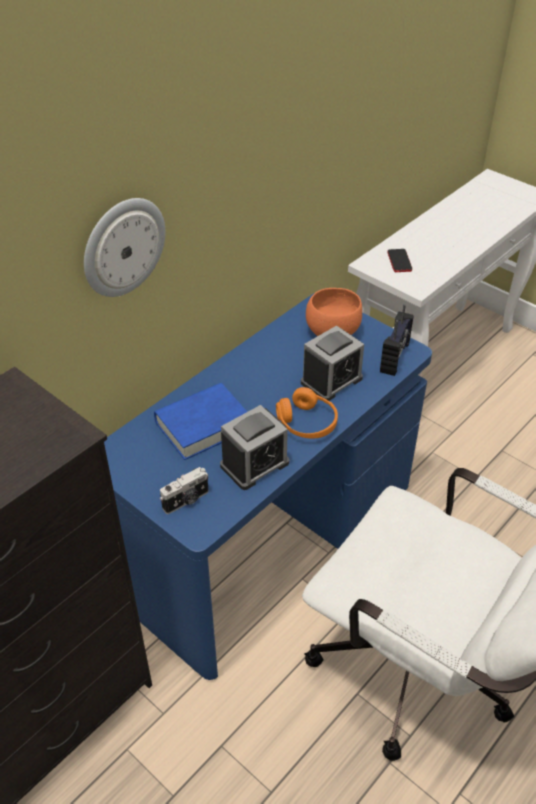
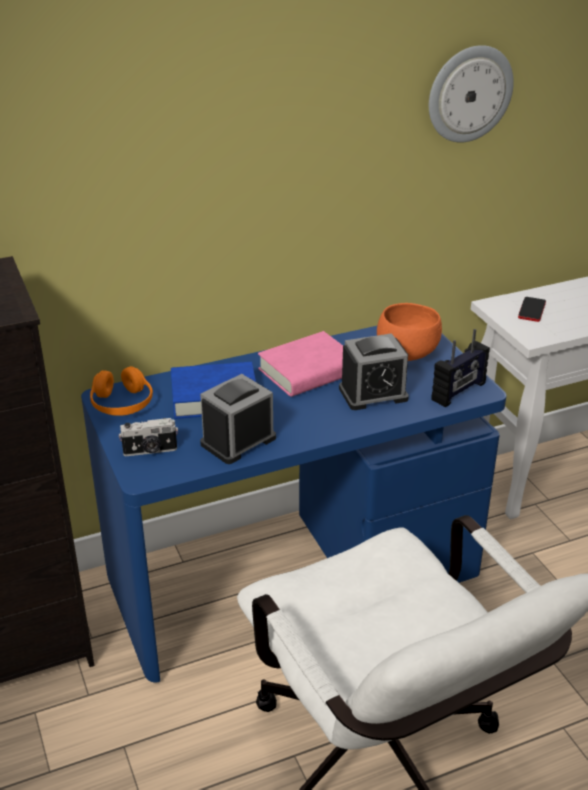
camera: 25 degrees right, 10 degrees down
(123, 247) = (162, 181): wall clock -> wall clock (469, 94)
(254, 464) = (238, 441): alarm clock -> alarm clock turned 150 degrees clockwise
(264, 374) = (308, 371): none -> pink book
(307, 423) = (318, 422): orange headphones -> orange headphones (122, 404)

